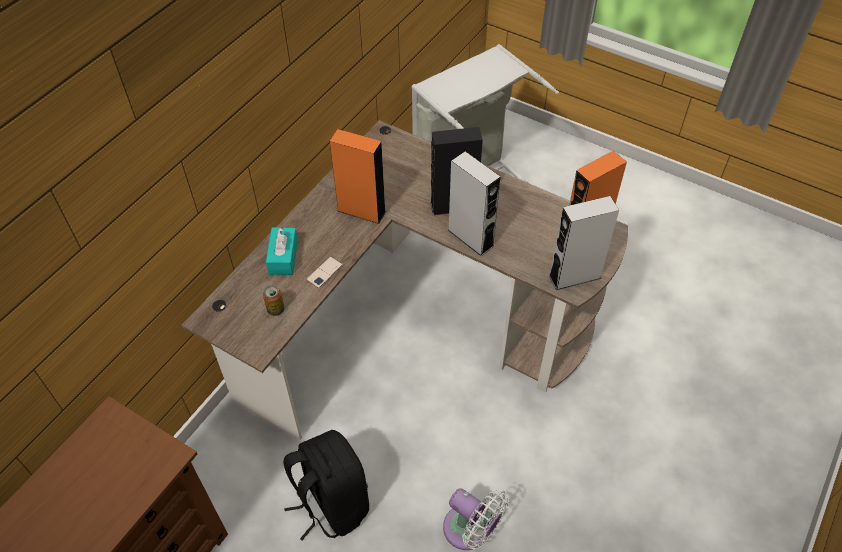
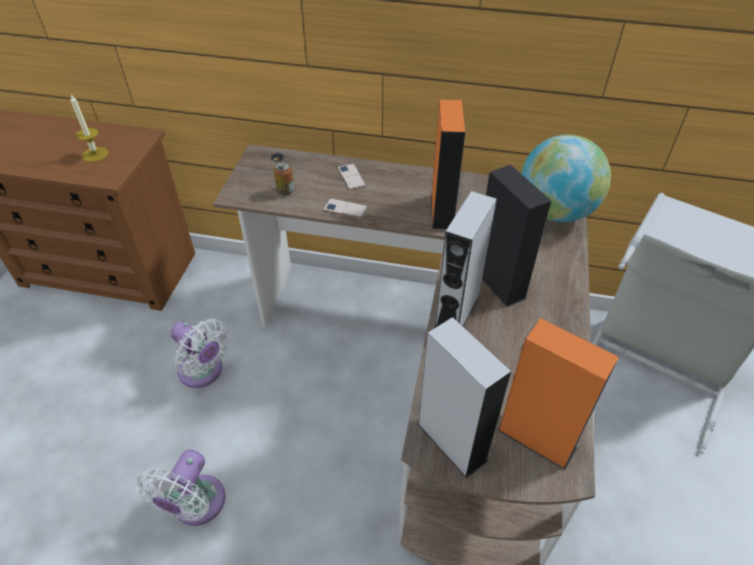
camera: 70 degrees right, 5 degrees down
(115, 469) = (95, 154): none -> candle
(283, 257) = (351, 177): turquoise tissue box -> phone
(331, 503) = (204, 372): black backpack -> white fan
(398, 147) = (555, 211): none -> globe

